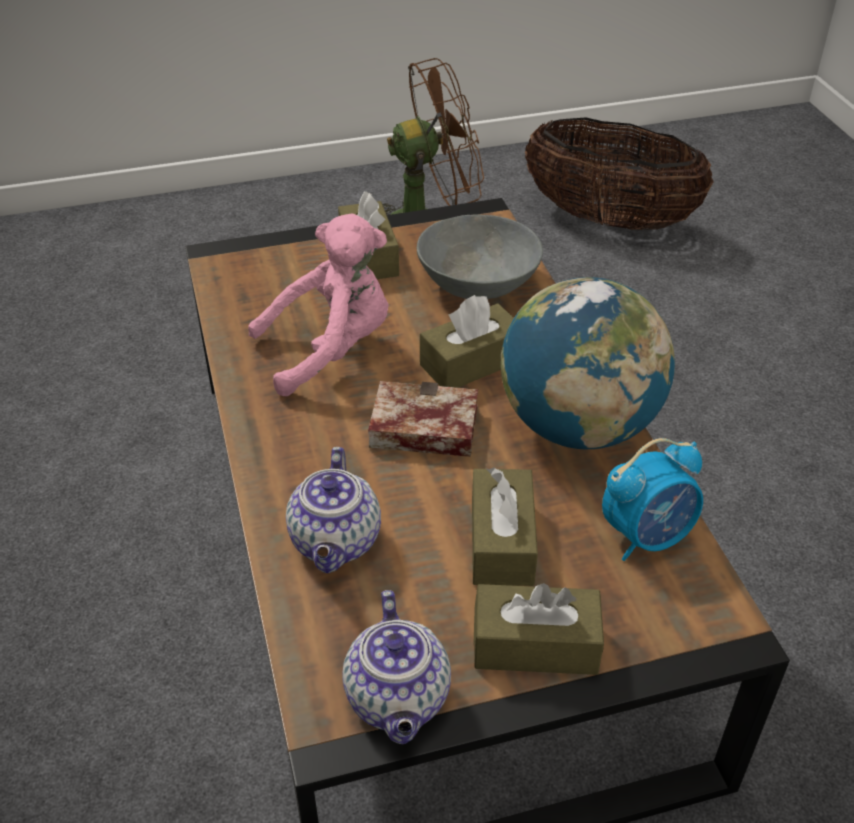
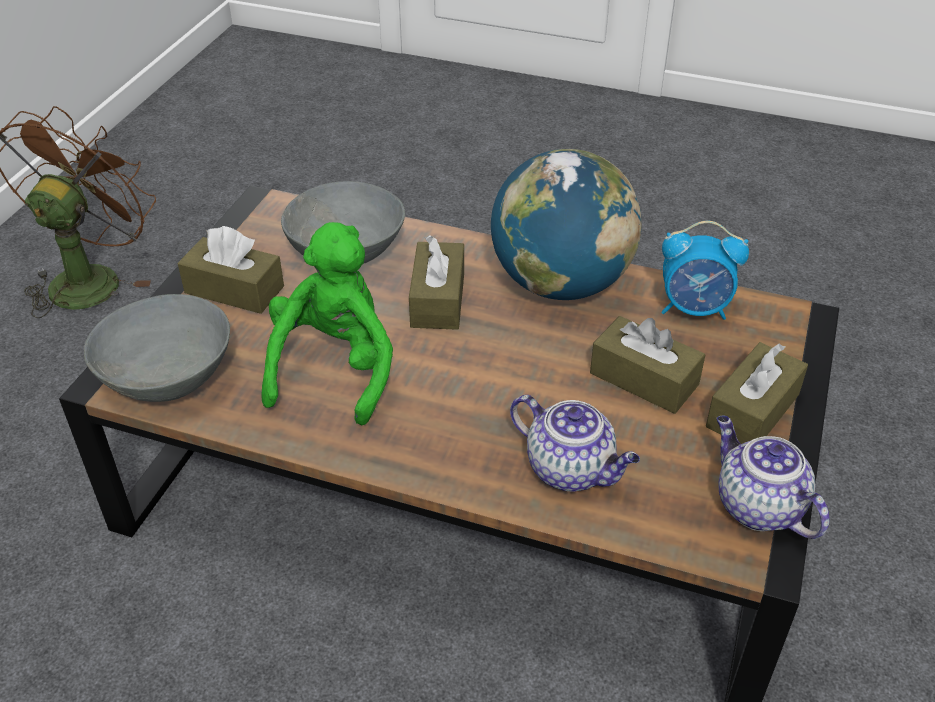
camera: 55 degrees left, 0 degrees up
(249, 277) = (169, 375): none -> grey bowl
(331, 349) = (334, 368): pink plush toy -> green plush toy
(399, 700) = (756, 506): teapot -> teapot turned 150 degrees counterclockwise
(419, 430) = (486, 364): book -> none
(609, 220) = (227, 184): basket -> none
(647, 536) = (694, 308): alarm clock -> alarm clock turned 90 degrees clockwise

